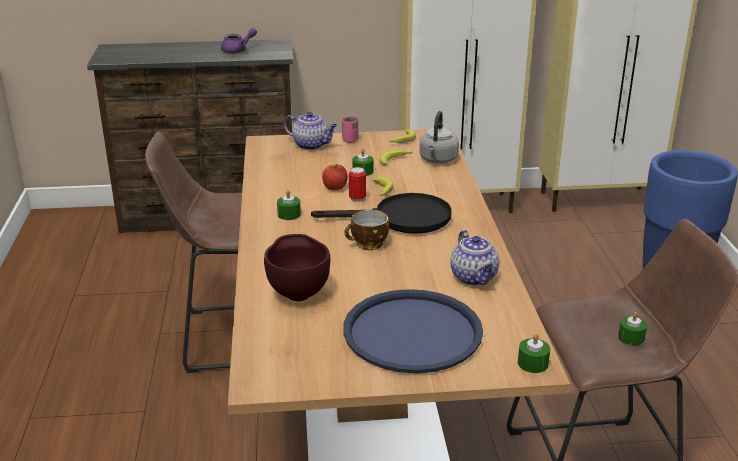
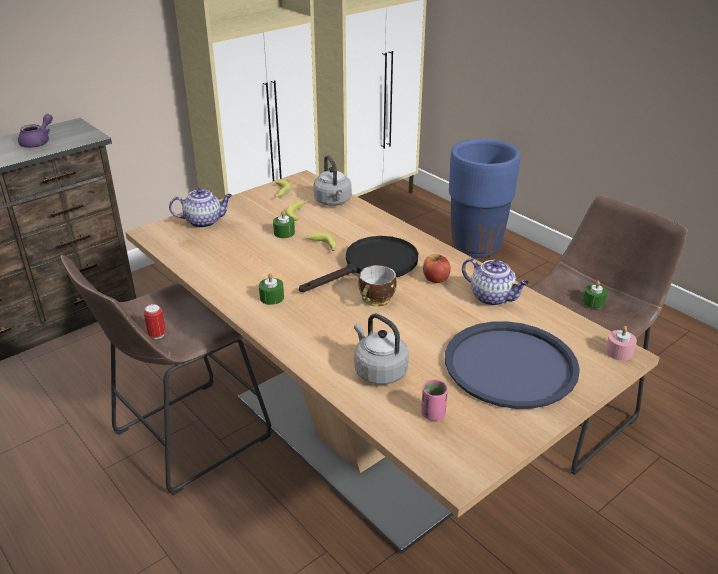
camera: 35 degrees left, 5 degrees up
(298, 293) = (378, 371): brown bowl -> grey kettle
(335, 187) = (279, 256): apple -> apple (435, 279)
(350, 140) = (234, 206): pink cup -> pink cup (433, 414)
(357, 199) = (312, 260): can -> can (157, 335)
(533, 363) = (619, 352): green candle -> pink candle

